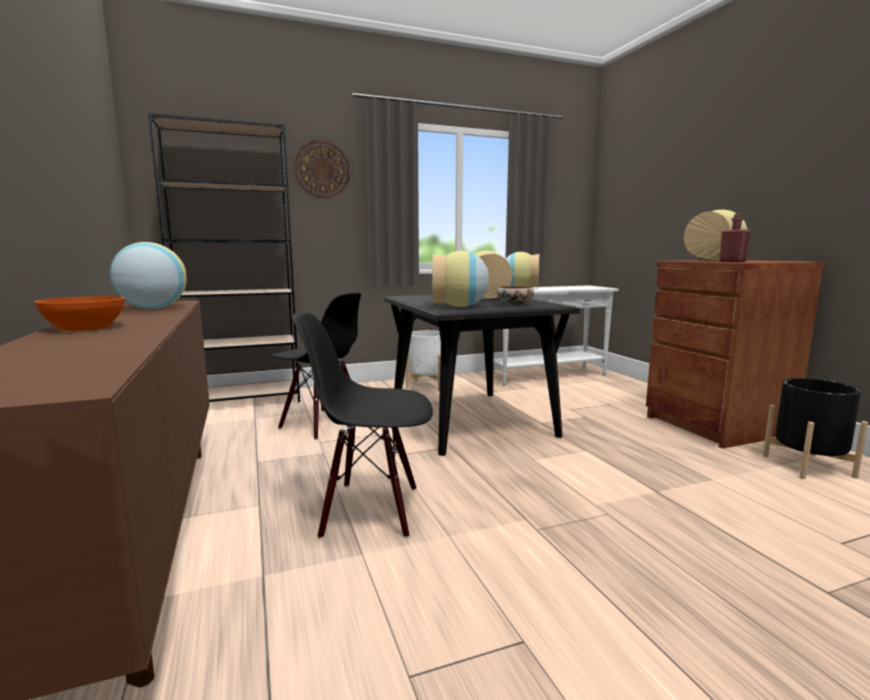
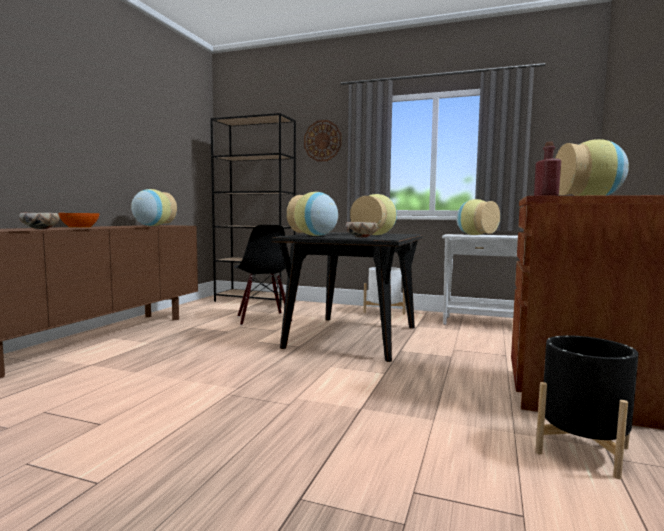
camera: 40 degrees right, 5 degrees down
(103, 346) = (40, 229): none -> bowl
(371, 510) = (182, 359): black chair -> none

